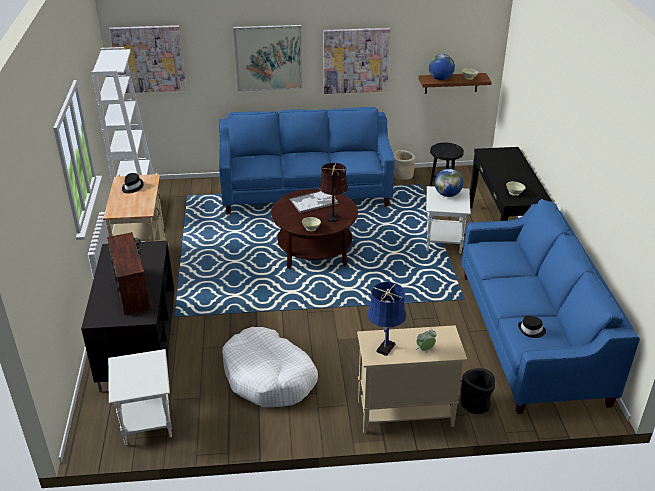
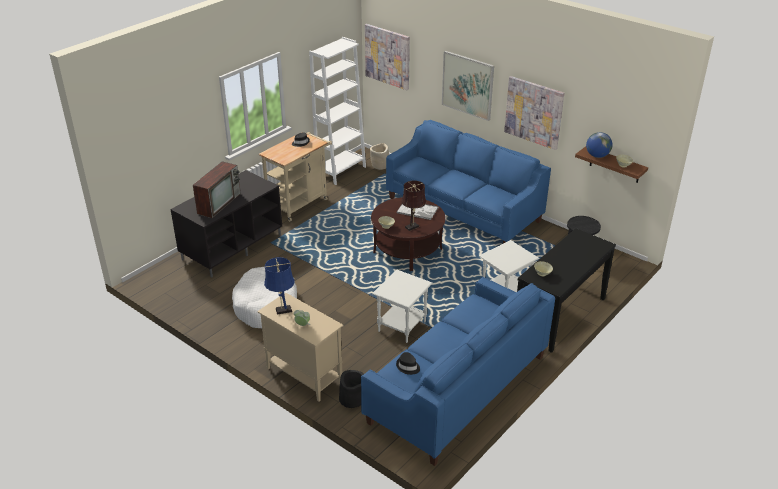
camera: 45 degrees right, 0 degrees up
(147, 423) = (179, 289): white side table -> white side table (401, 327)
(402, 175) = (555, 233): beige planter -> beige planter (380, 165)
(447, 194) = (513, 253): globe -> none

